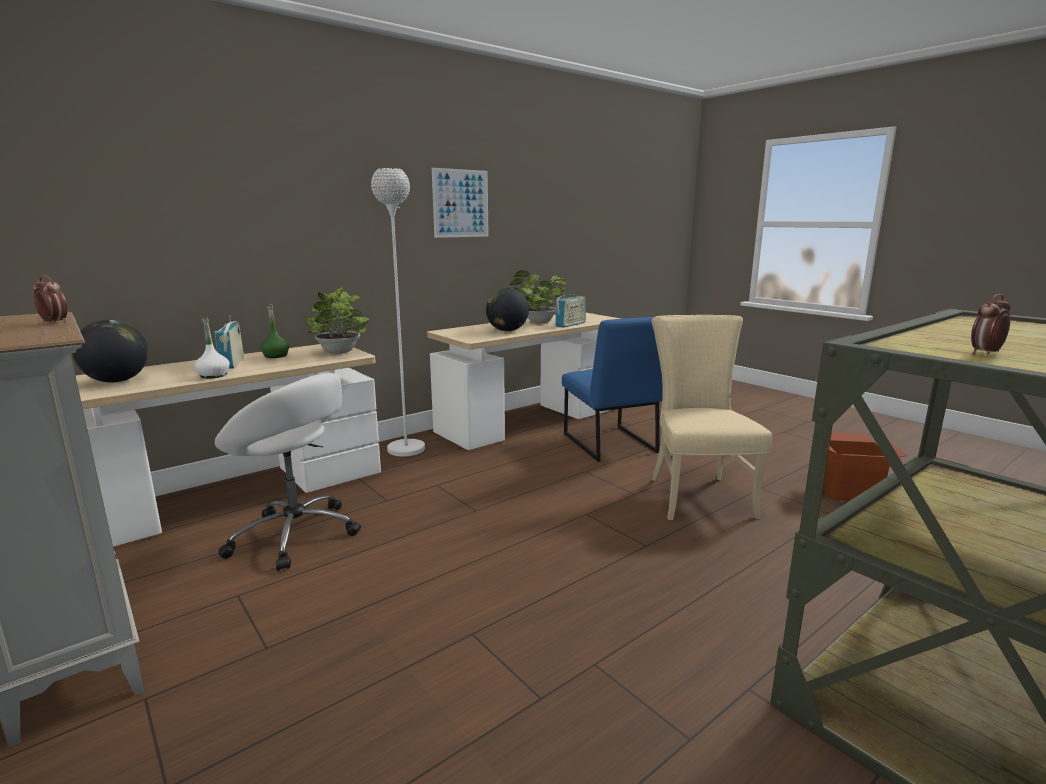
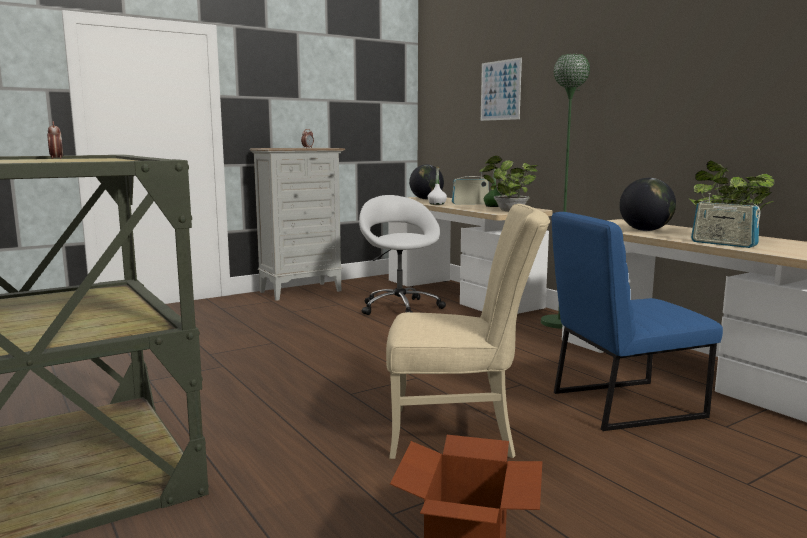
camera: 95 degrees right, 5 degrees down
(297, 536) = (400, 308): white office chair -> white office chair turned 120 degrees clockwise
(406, 449) = (559, 323): white floor lamp -> green floor lamp
(461, 203) = (685, 78): picture -> picture (500, 90)

